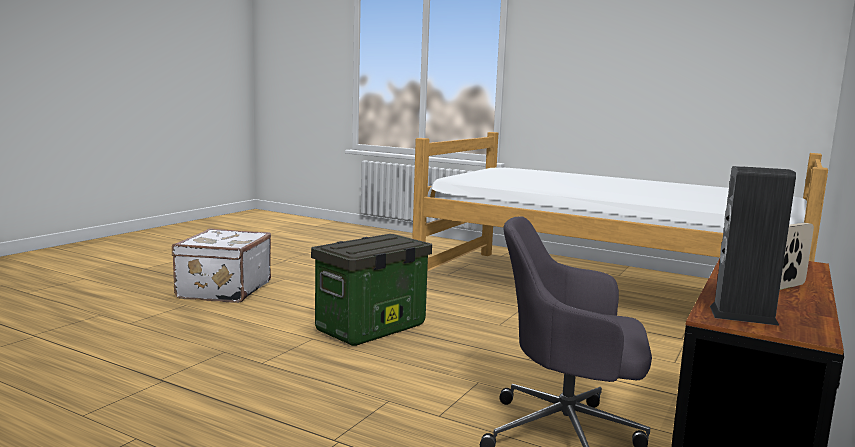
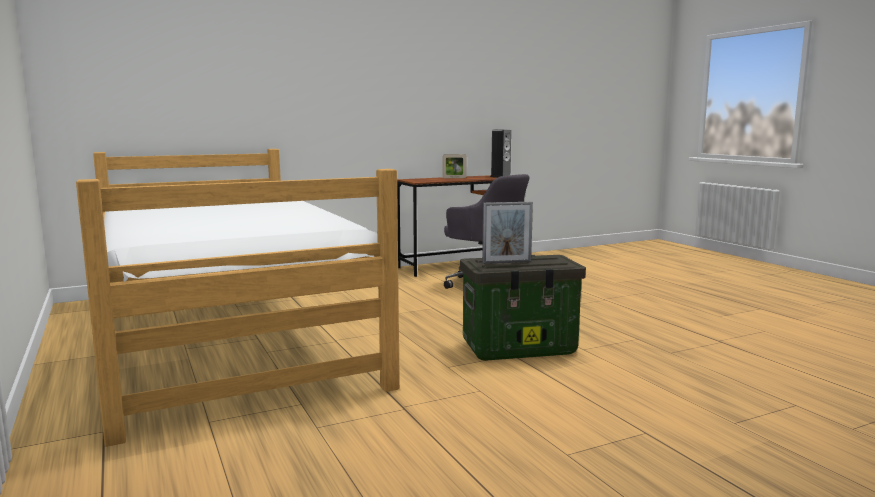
camera: 145 degrees left, 0 degrees up
(222, 290) = (682, 445): white suitcase -> none
(381, 239) = (506, 262): none -> picture frame

